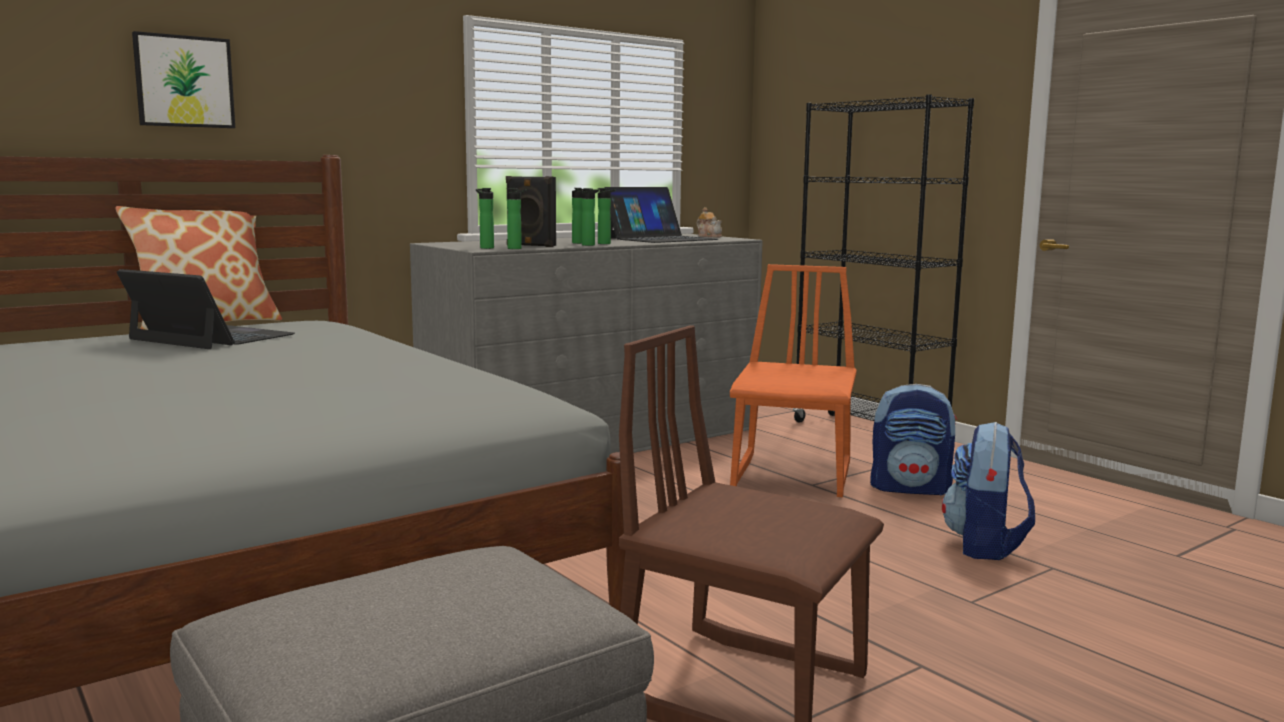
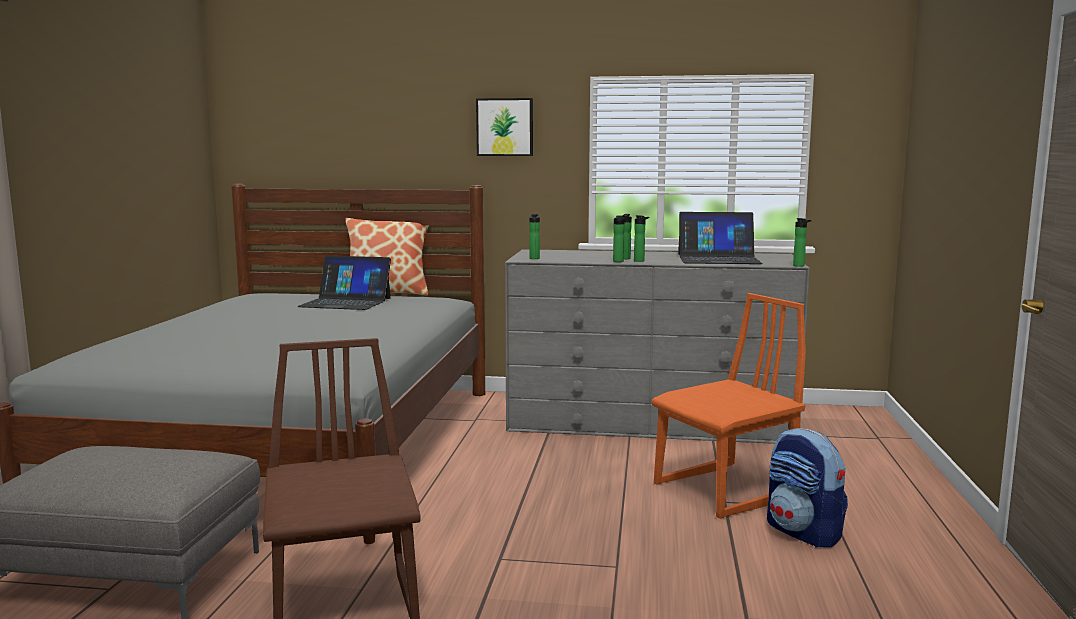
camera: 45 degrees right, 0 degrees up
(184, 81) = (393, 140): picture -> picture (505, 127)
(210, 337) = (346, 302): laptop -> laptop turned 120 degrees clockwise
(516, 248) = (548, 261): bottle -> bottle (800, 266)
(530, 246) = (575, 258): black speaker -> none
(709, 236) = (781, 259): teapot -> none
(869, 433) = (898, 476): black bookcase -> none
(985, 546) = (738, 598): backpack -> none

